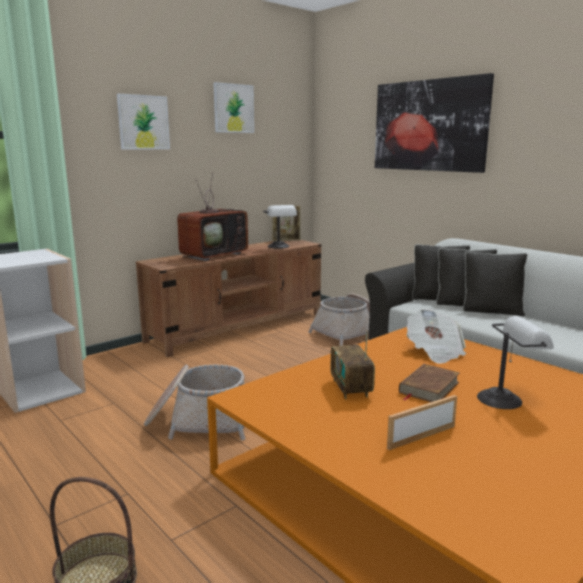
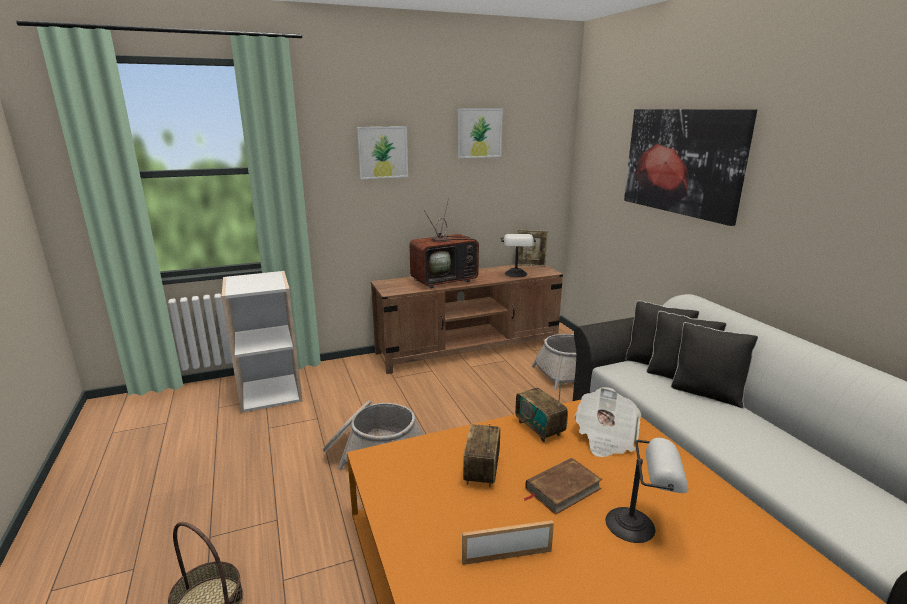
camera: 20 degrees right, 5 degrees up
(376, 354) = (539, 428): none -> radio

